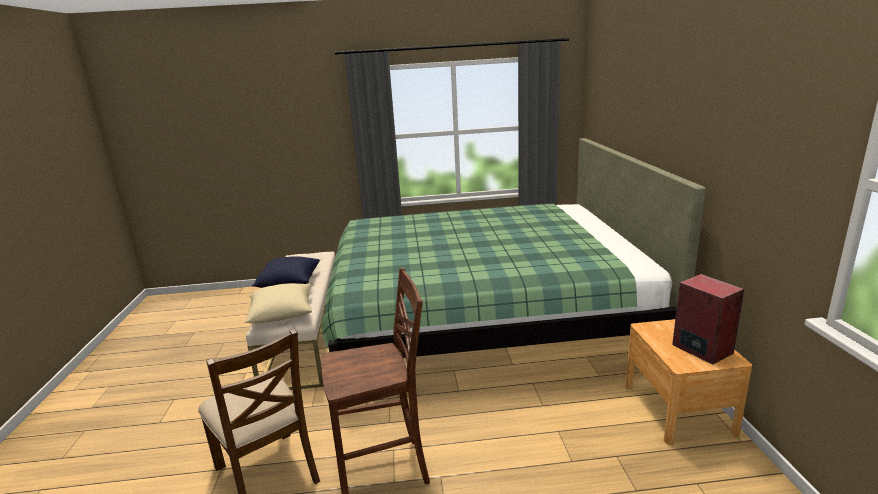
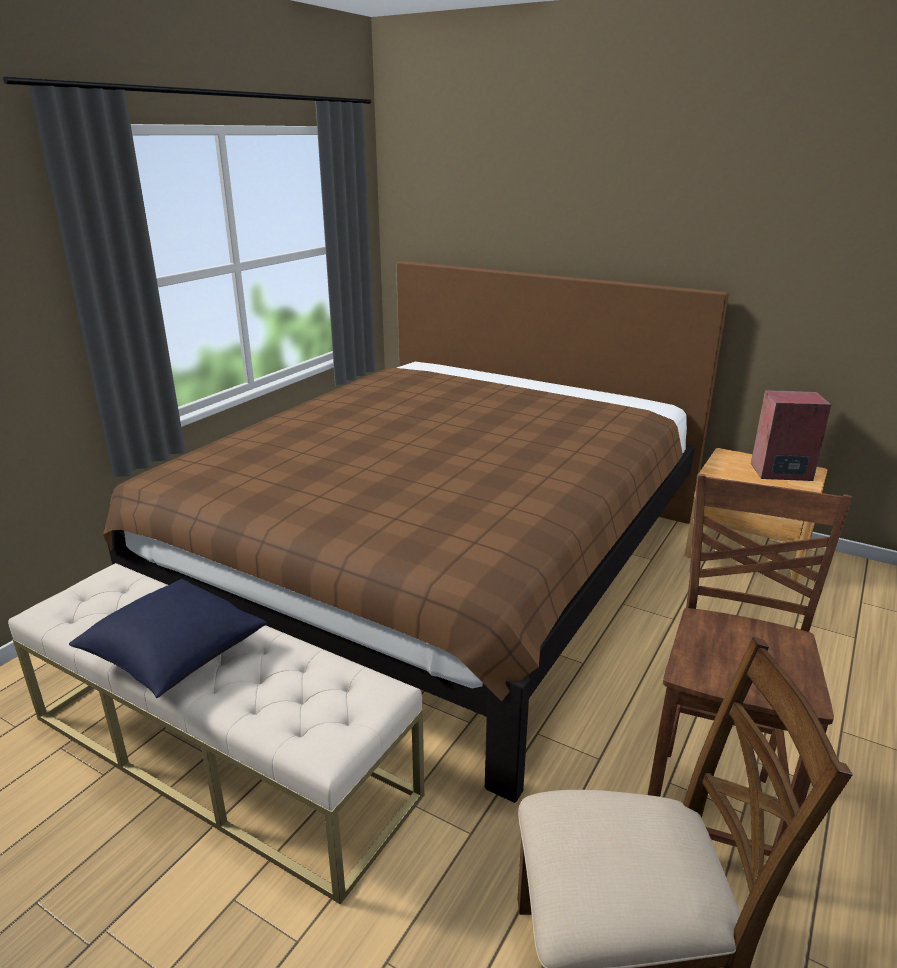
camera: 55 degrees left, 5 degrees up
(281, 314) = (314, 709): beige pillow -> none
(484, 320) = (438, 565): green bed -> brown bed

